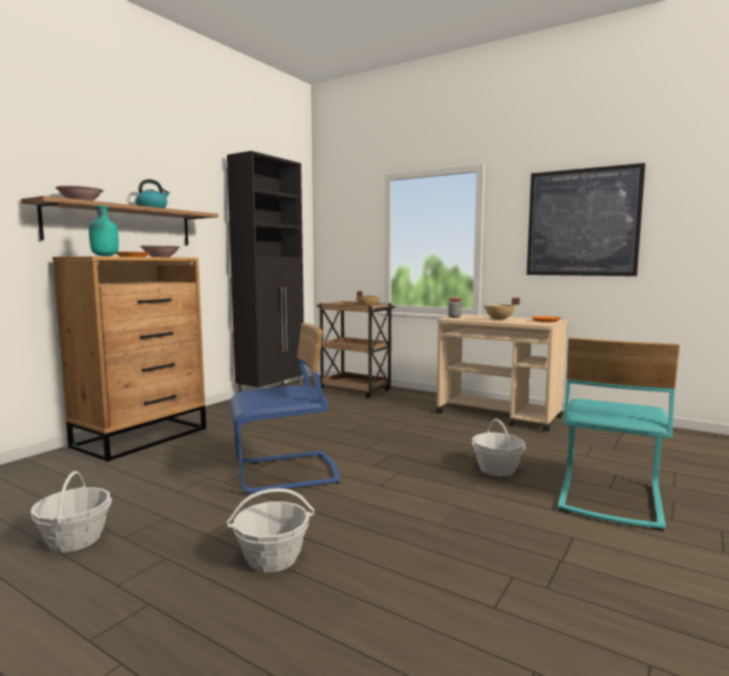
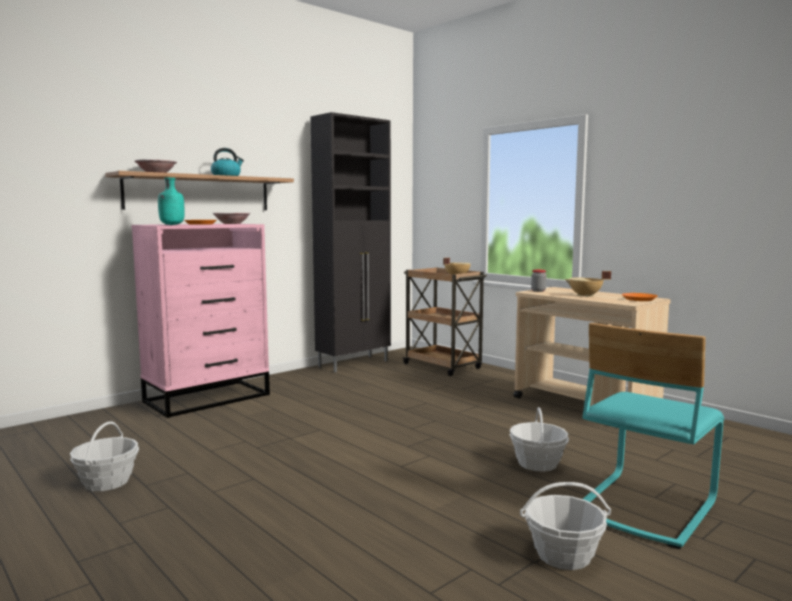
camera: 15 degrees right, 0 degrees up
(142, 437) = (208, 398): brown dresser -> pink dresser
(272, 558) = (256, 519): basket -> basket (563, 555)
(286, 474) = (316, 445): blue chair -> none
(582, 222) = (695, 183): picture -> none

